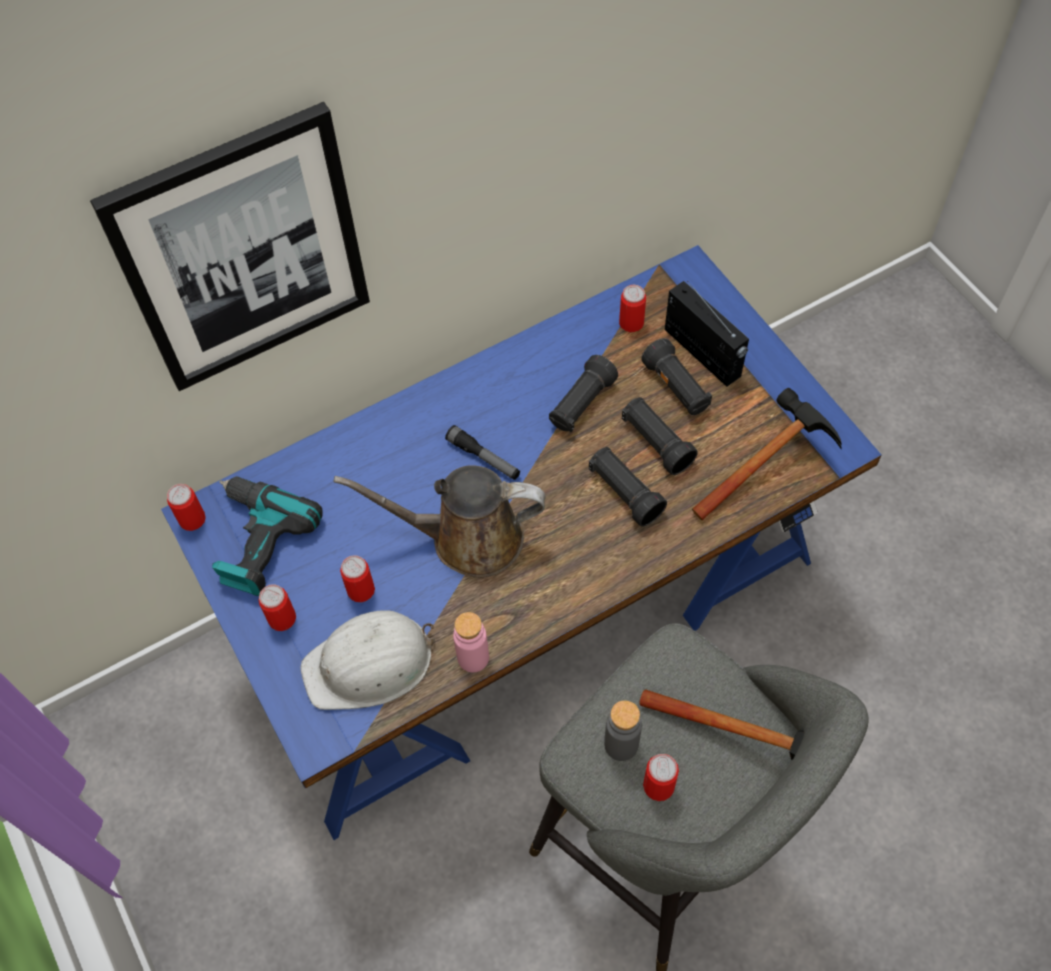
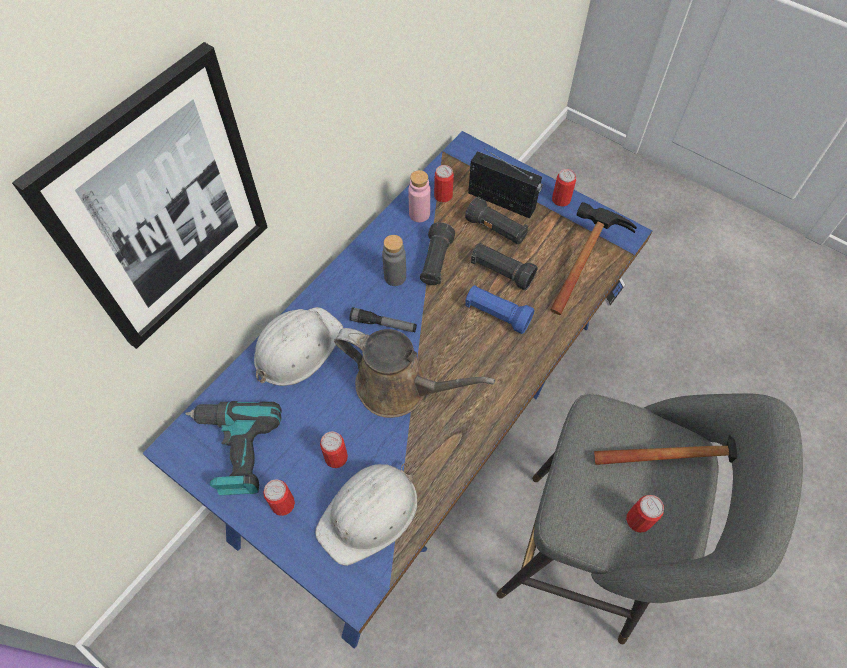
camera: 25 degrees left, 0 degrees up
(192, 519) = (173, 452): can -> can (561, 200)
(372, 451) = (297, 348): none -> white hard hat
(467, 538) = (399, 387): brown watering can -> brown watering can turned 135 degrees counterclockwise
(473, 657) = (446, 476): pink bottle -> pink bottle (419, 214)
(621, 744) = (596, 499): grey bottle -> grey bottle (395, 277)
(624, 493) = (497, 314): black flashlight -> blue flashlight

